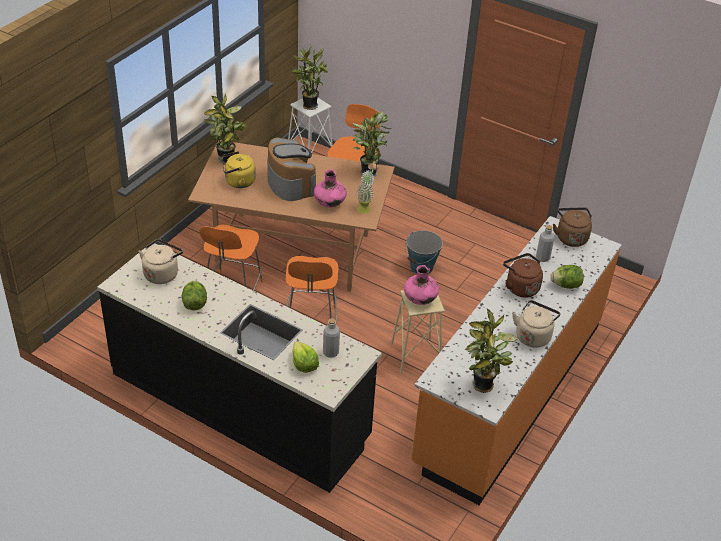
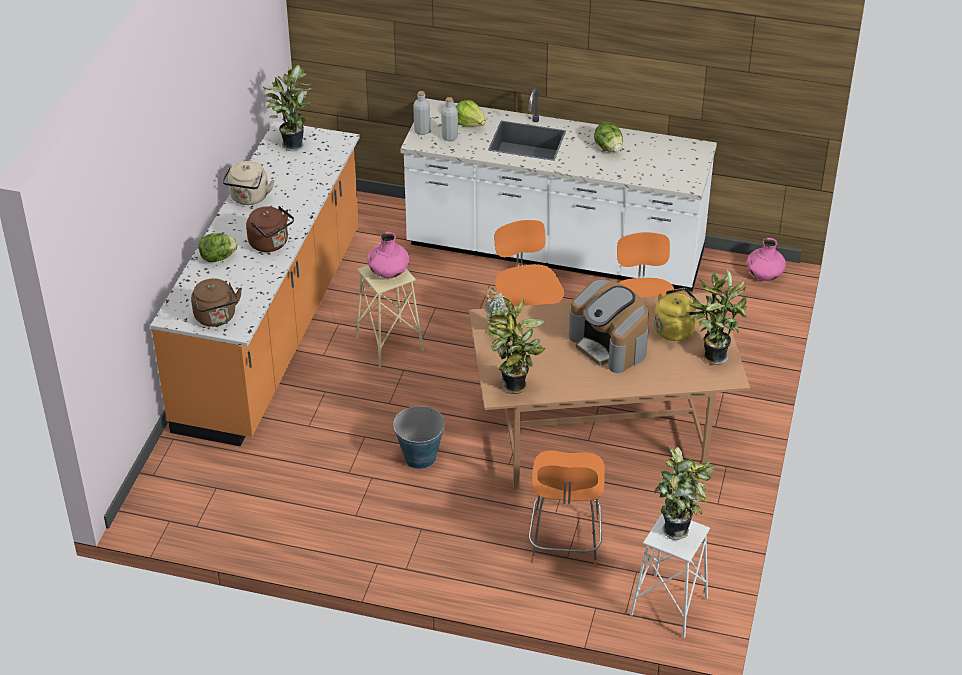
camera: 165 degrees right, 0 degrees up
(162, 273) = (663, 167): beige kettle -> none
(240, 406) = (555, 253): black counter -> white counter
(330, 203) = (542, 328): pink vase -> pink vase (764, 275)
(542, 258) = (249, 283): grey bottle -> grey bottle (422, 131)

